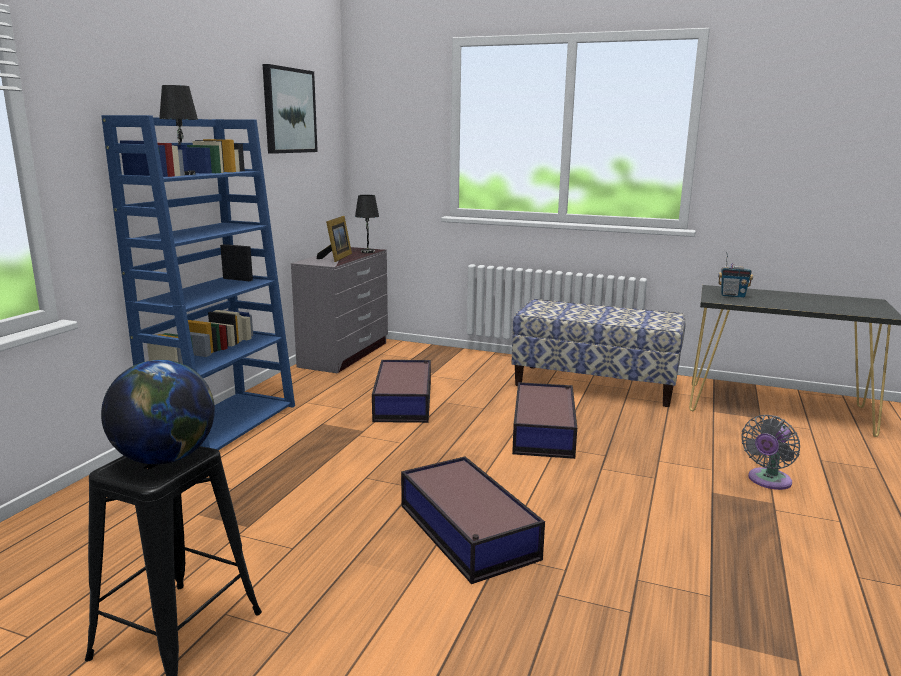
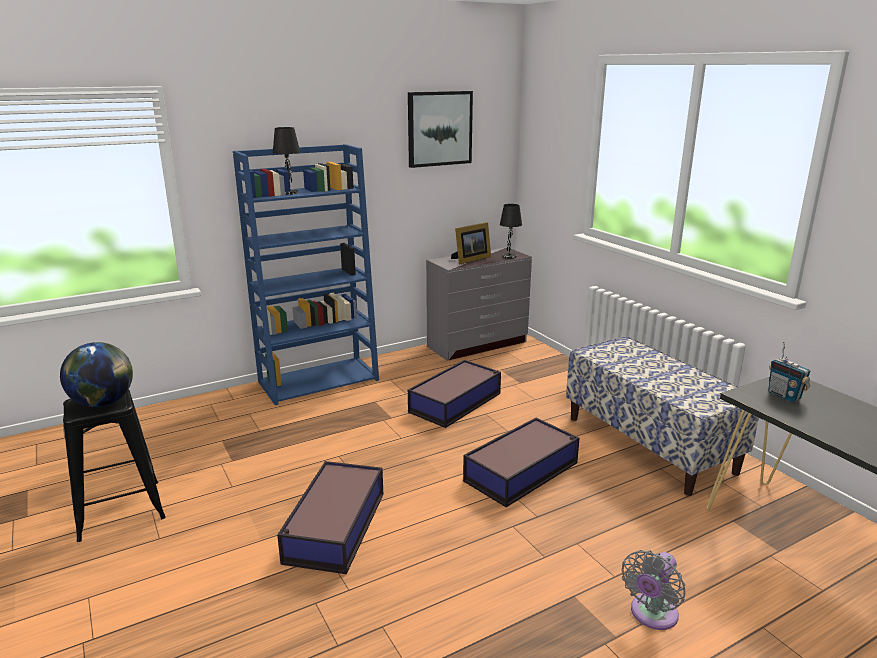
camera: 40 degrees right, 5 degrees up
(767, 481) = (651, 615): grey fan -> grey fan turned 45 degrees counterclockwise

